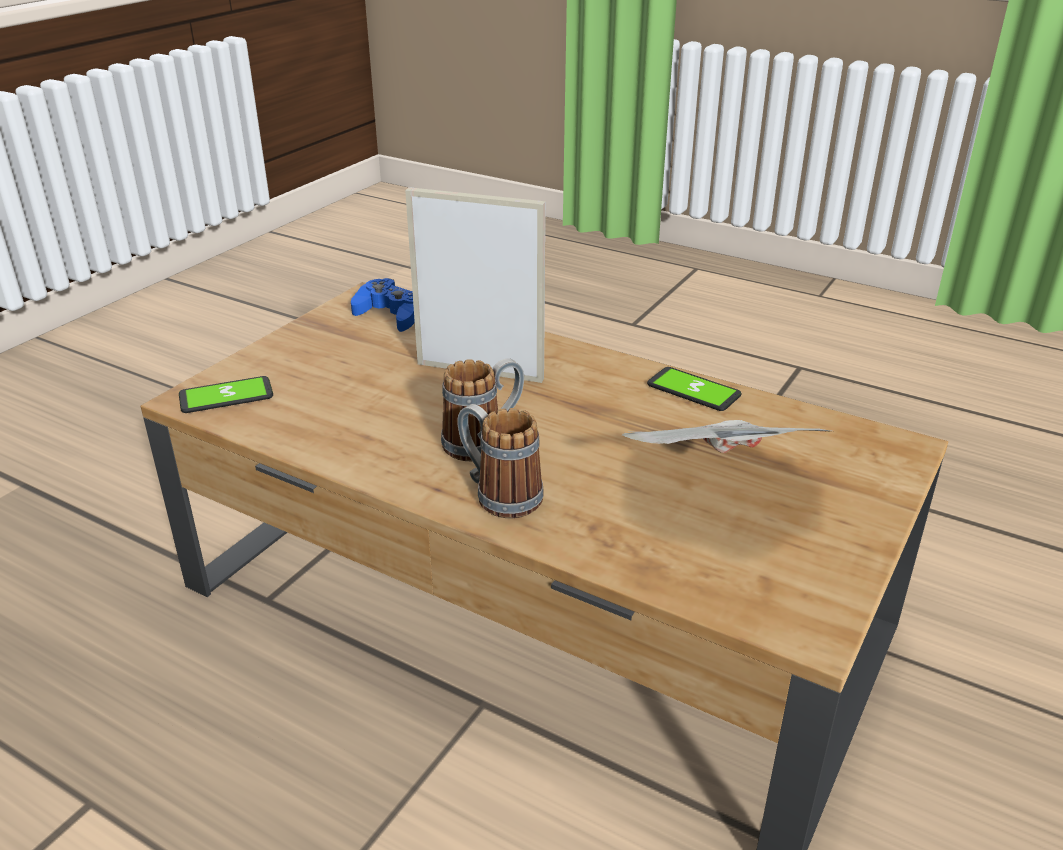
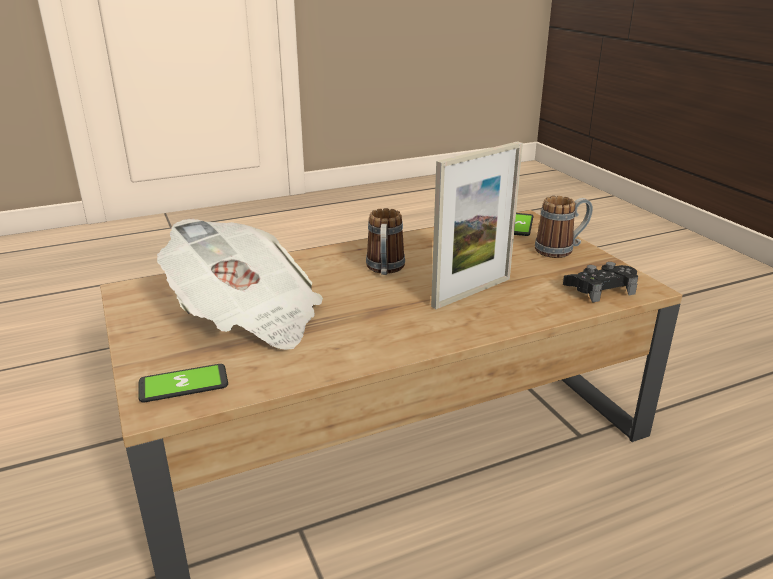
camera: 125 degrees right, 5 degrees down
(393, 314) = (600, 289): blue game controller -> black game controller
(498, 494) = (332, 259): mug -> mug (561, 250)
(693, 390) = (346, 357): phone -> phone (183, 384)

